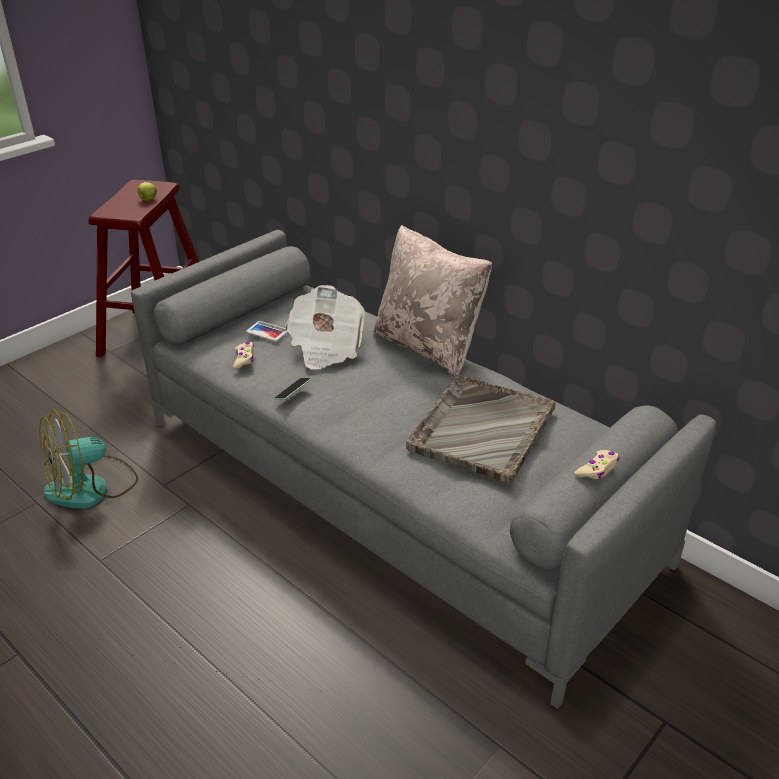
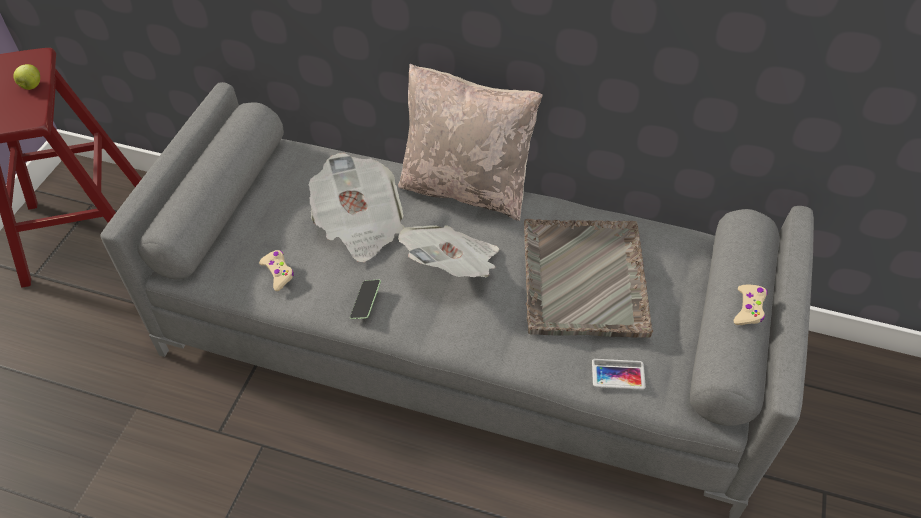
camera: 25 degrees left, 15 degrees up
(92, 488) = (137, 468): fan -> none
(267, 331) = (279, 224): phone -> phone (618, 374)
(378, 391) = (453, 266): none -> newspaper

